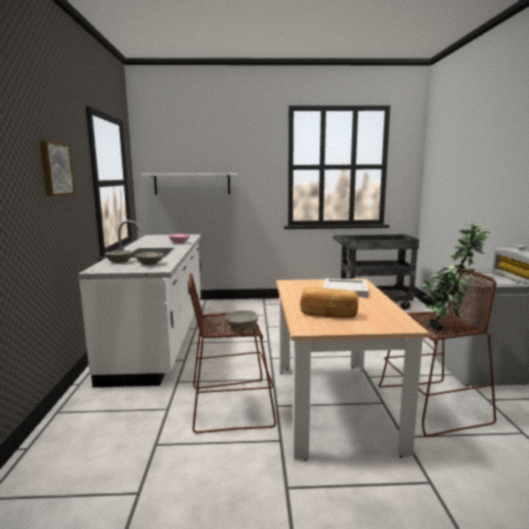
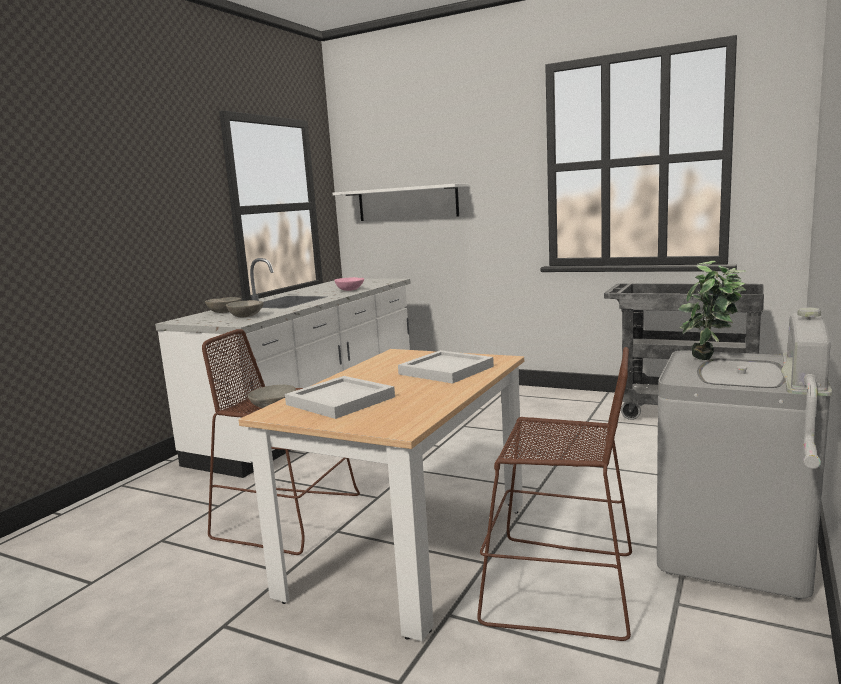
camera: 30 degrees right, 0 degrees up
(55, 169) = (144, 196): picture -> none
(328, 315) = (340, 400): bread -> white tray
(442, 328) = (536, 448): potted plant -> none

